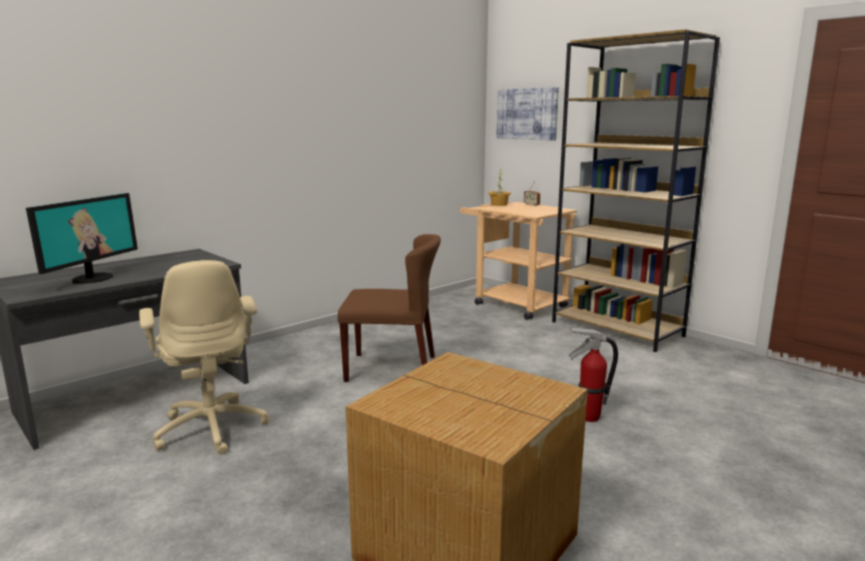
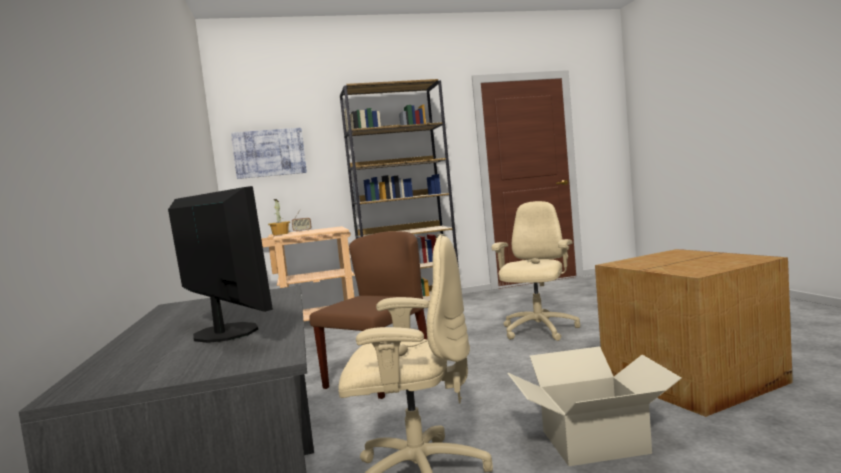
camera: 60 degrees left, 10 degrees down
(277, 494) = (595, 442): none -> cardboard box
(588, 417) = (538, 330): fire extinguisher -> beige office chair

